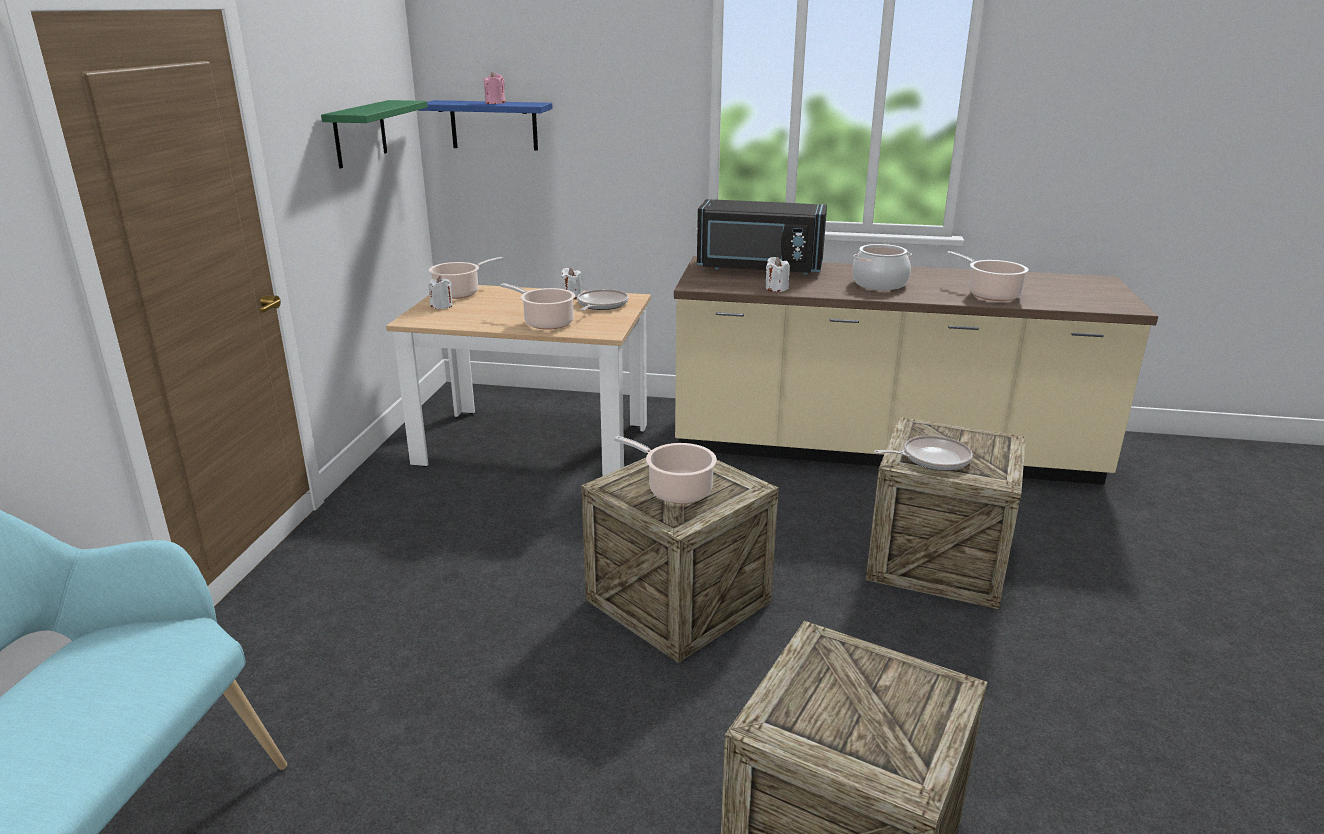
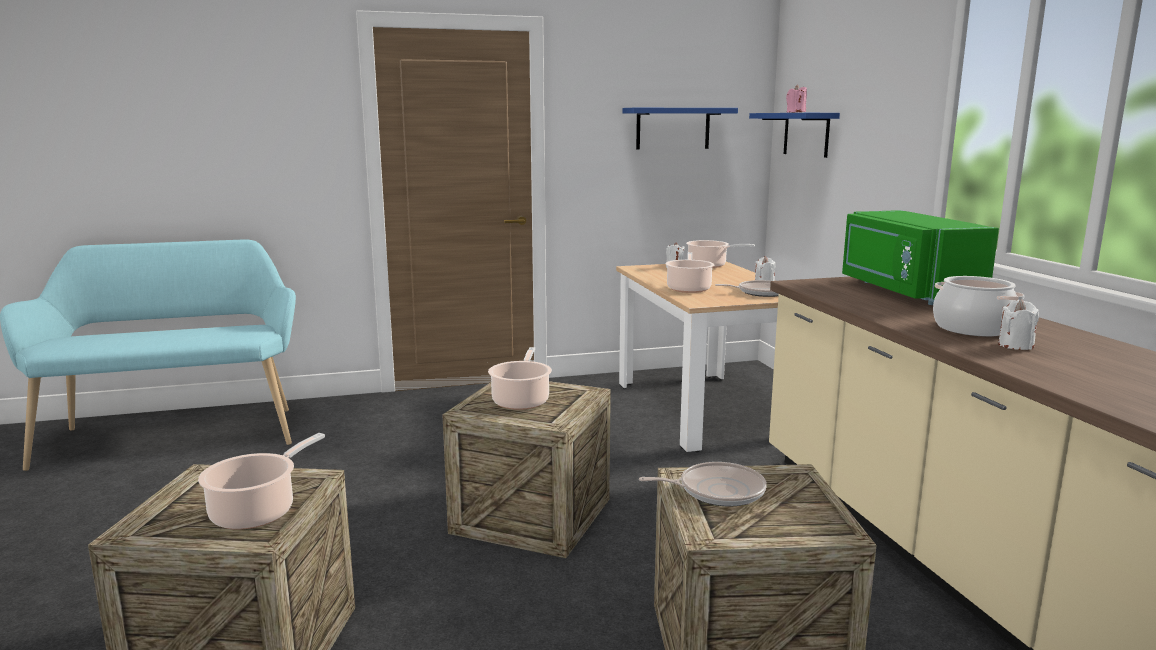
camera: 65 degrees right, 10 degrees down
(360, 133) = (673, 128): green shelf -> blue shelf
(759, 268) = (905, 291): black microwave -> green microwave
(776, 288) = (850, 301): white candle -> white candle (1015, 345)
(932, 459) = (717, 491): frying pan -> frying pan turned 60 degrees counterclockwise
(990, 294) = (1073, 373): cooking pot -> cooking pot (257, 511)

